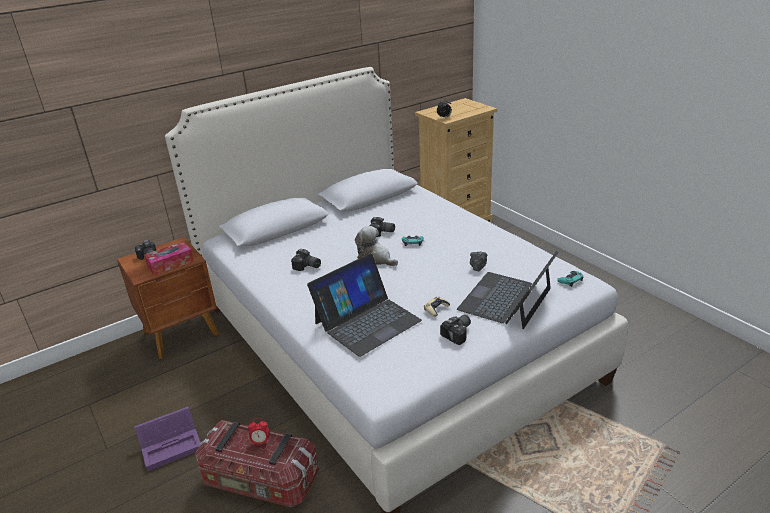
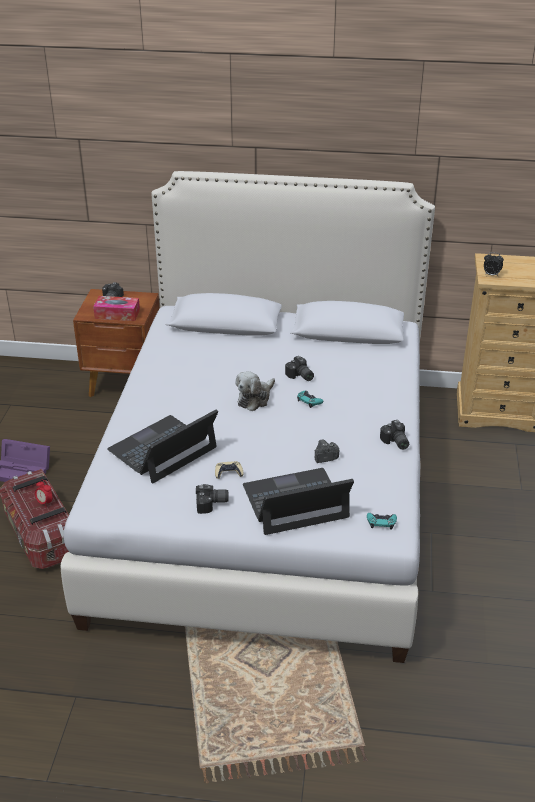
camera: 40 degrees right, 5 degrees up
(307, 267) = (195, 374): camera -> camera (395, 442)
(367, 321) = (163, 449): laptop -> laptop turned 135 degrees clockwise
(376, 258) = (255, 398): plush toy -> plush toy turned 135 degrees counterclockwise

